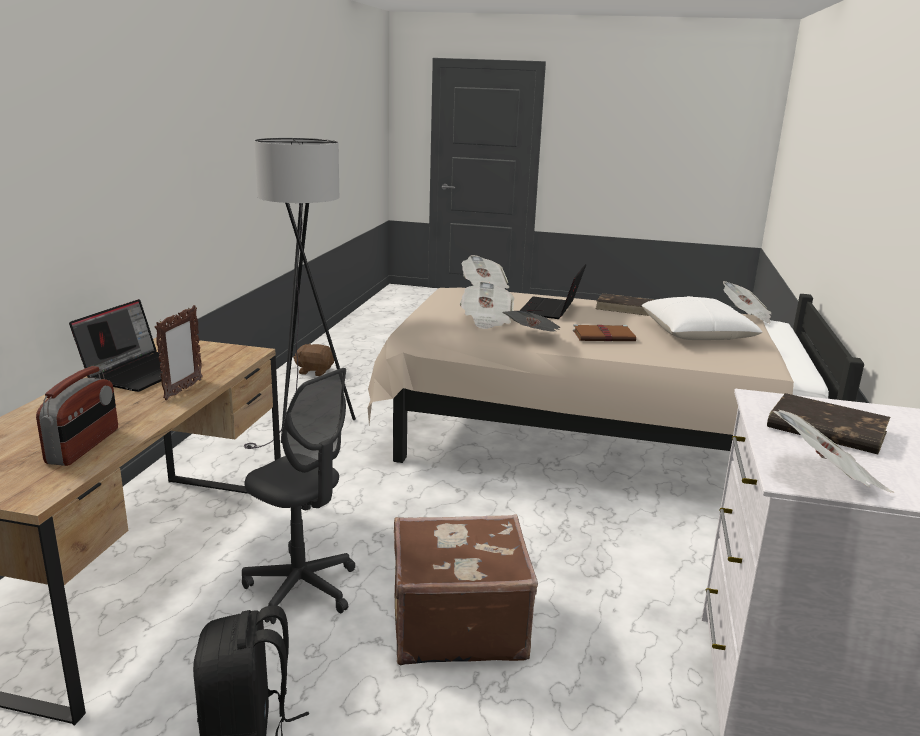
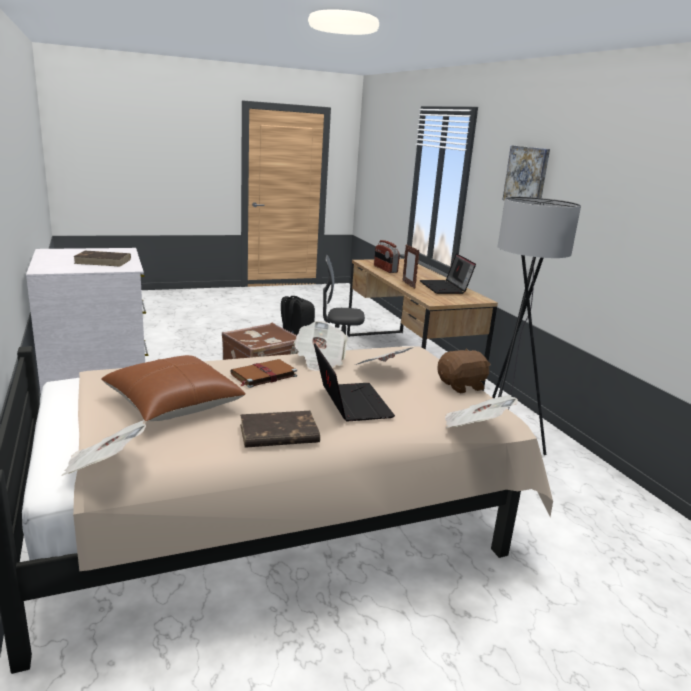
camera: 145 degrees right, 0 degrees up
(78, 130) = (527, 176): none -> picture
(315, 371) = (632, 512): brown plush toy -> brown plush toy (462, 386)
(696, 333) = (173, 403): white pillow -> brown pillow
(826, 479) = (112, 250): newspaper -> none

